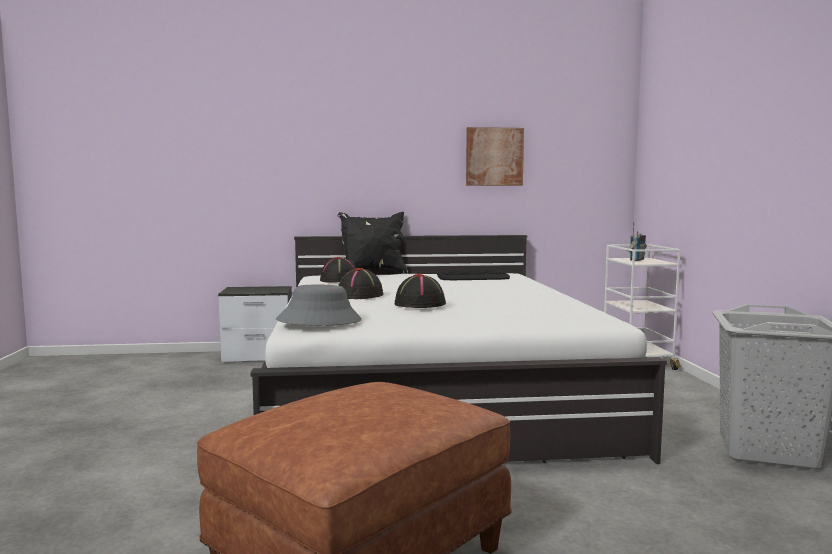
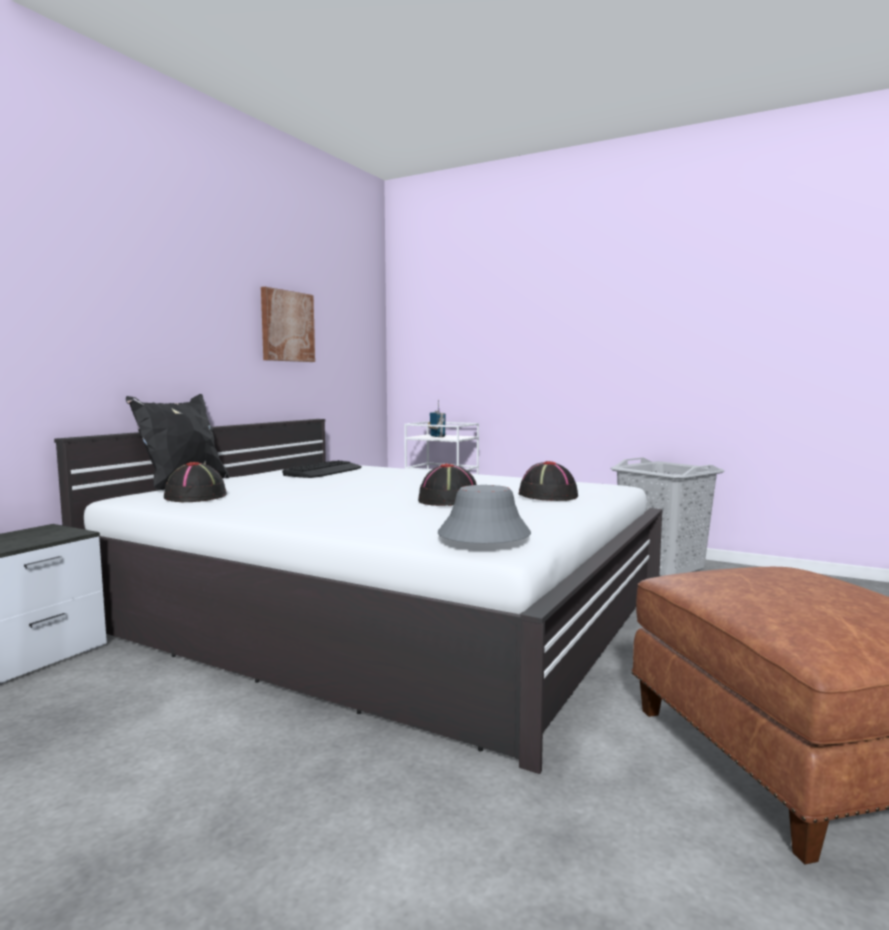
camera: 55 degrees left, 0 degrees up
(360, 295) = (336, 505): black hat -> black hat (547, 495)

